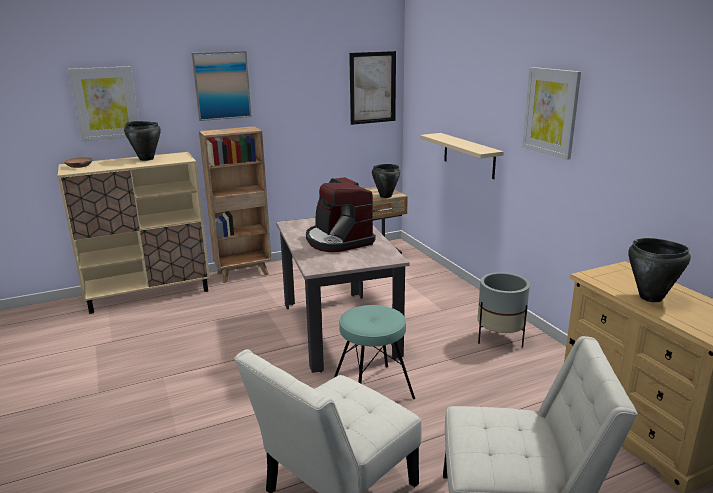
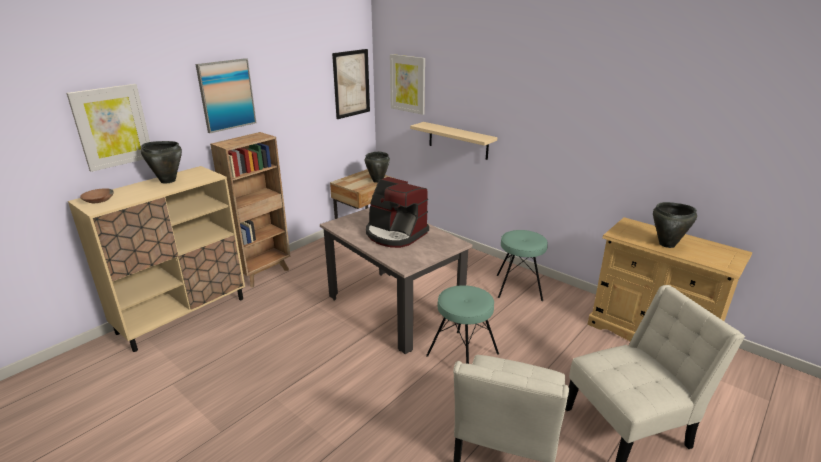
camera: 25 degrees left, 5 degrees up
(500, 339) = (519, 287): grey planter -> turquoise stool
(551, 112) = (547, 106): picture -> picture (408, 84)

